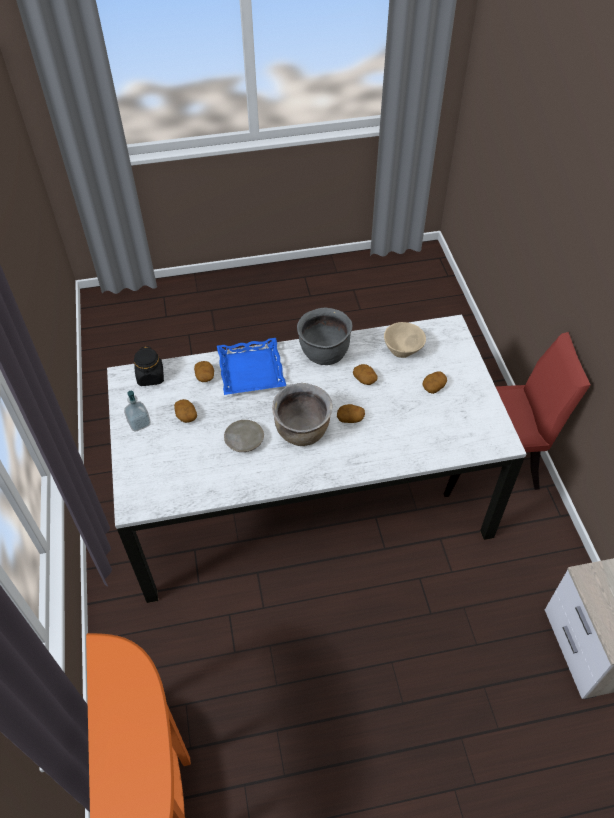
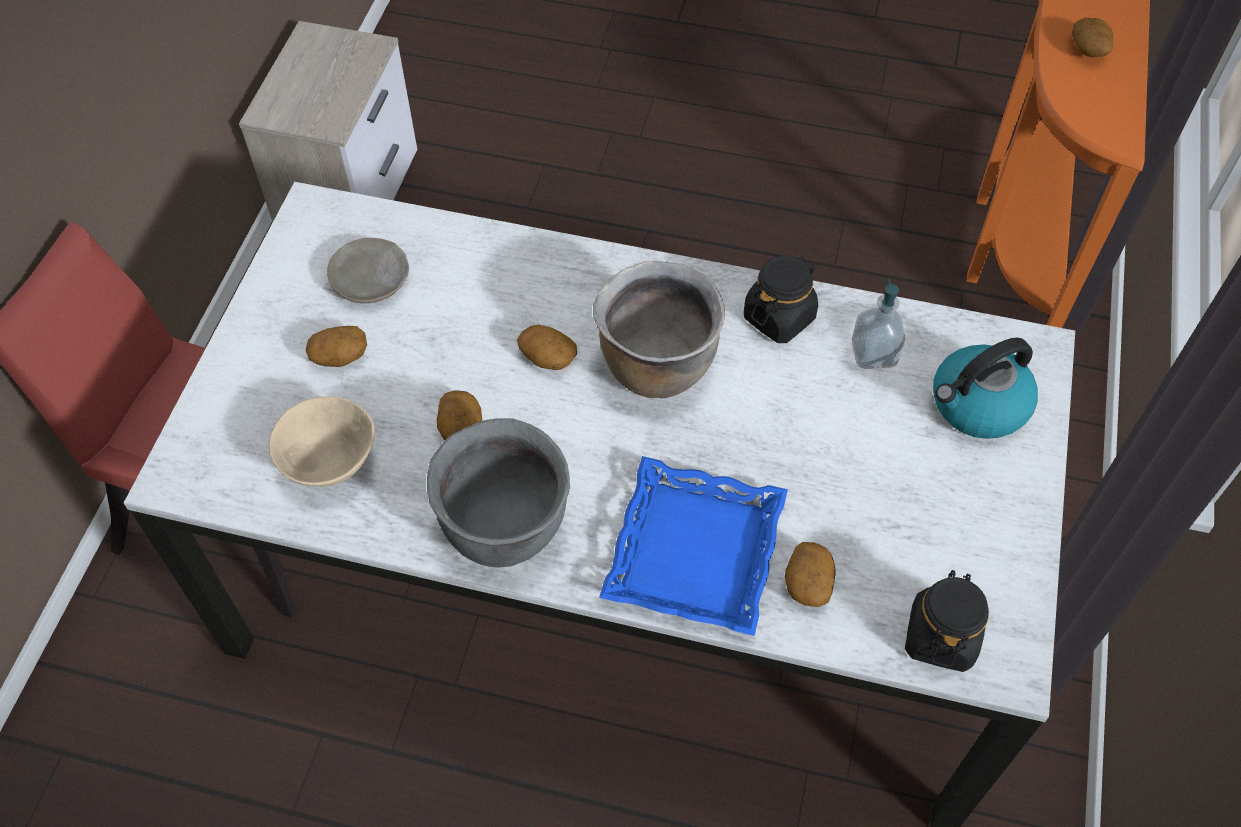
camera: 155 degrees left, 5 degrees up
(139, 423) = (992, 520): soap dispenser -> soap dispenser (873, 353)
(155, 468) = (977, 405): none -> kettle
(186, 415) = (883, 497): potato -> potato (1089, 49)
(244, 440) = (780, 395): beige plate -> beige plate (371, 280)
(259, 475) = (779, 317): none -> black jar

